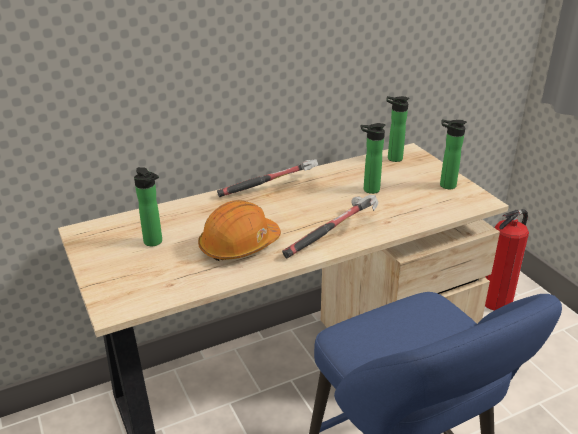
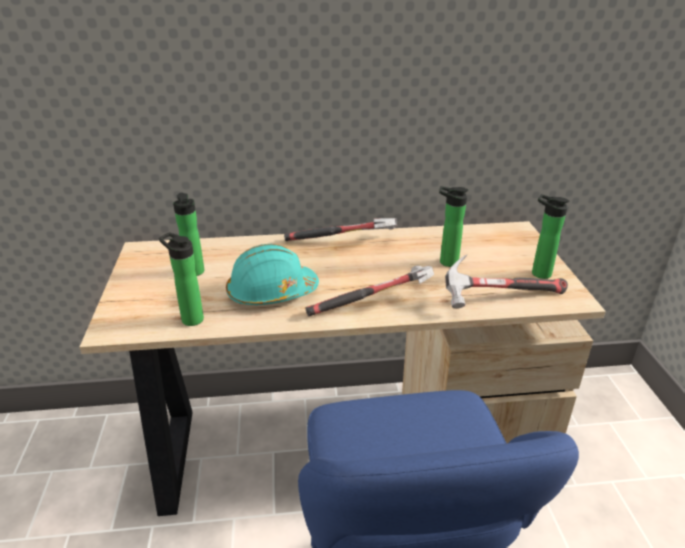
camera: 20 degrees right, 0 degrees up
(239, 245) = (271, 292): orange hard hat -> turquoise hard hat
(392, 158) = (494, 233): bottle -> bottle (190, 318)
(428, 211) = (500, 297): none -> hammer
(496, 301) = (610, 420): fire extinguisher -> none

